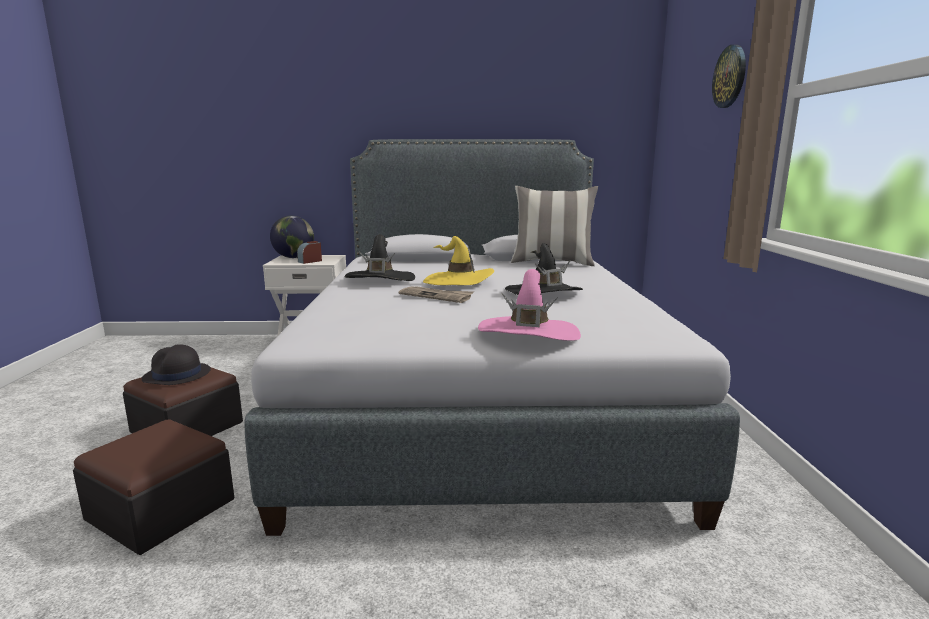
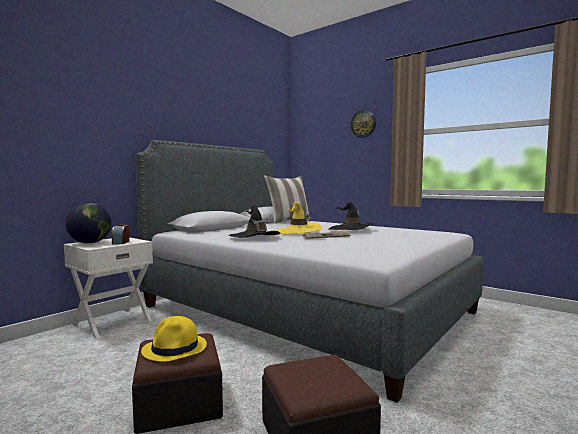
camera: 50 degrees left, 10 degrees down
(177, 375) = (175, 348): black hat -> yellow hat
(528, 334) = (420, 239): pink hat -> none

